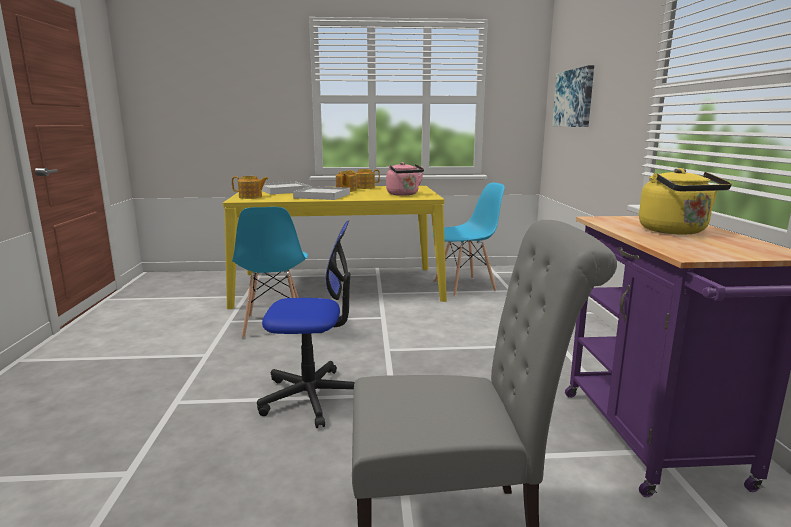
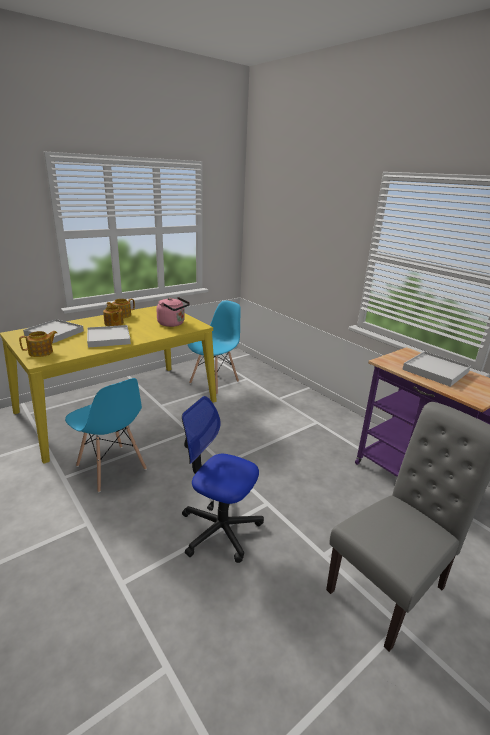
camera: 35 degrees left, 10 degrees up
(312, 397) = (220, 529): office chair -> office chair turned 120 degrees counterclockwise
(574, 98) = (280, 235): picture -> none
(676, 231) = (435, 371): yellow kettle -> white tray

